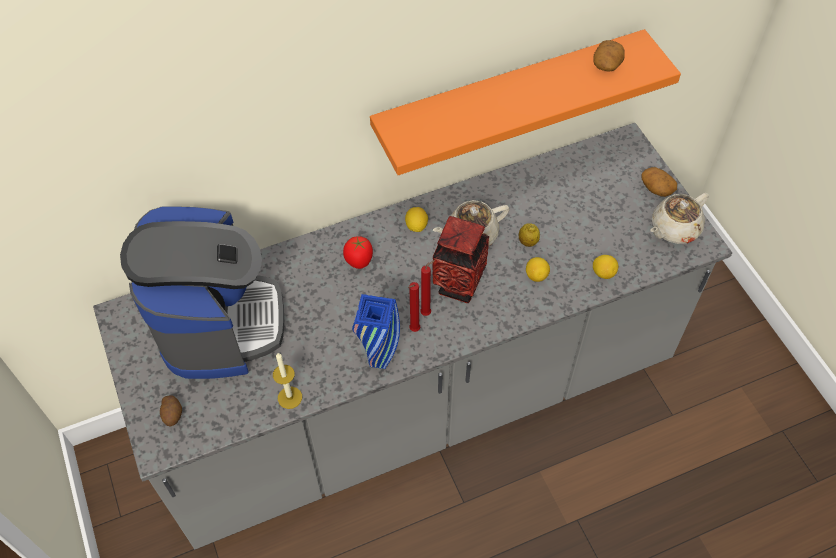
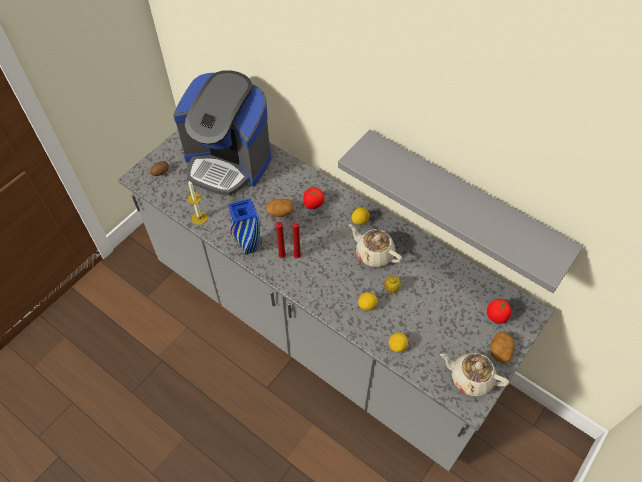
camera: 60 degrees right, 0 degrees up
(219, 323) = (228, 162): coffee machine -> coffee machine turned 60 degrees clockwise
(458, 286) = (329, 265): vase -> none
(509, 97) = (464, 202): orange shelf -> grey shelf
(607, 64) = (523, 236): potato -> potato (280, 212)
(616, 169) = (496, 316): none -> tomato

